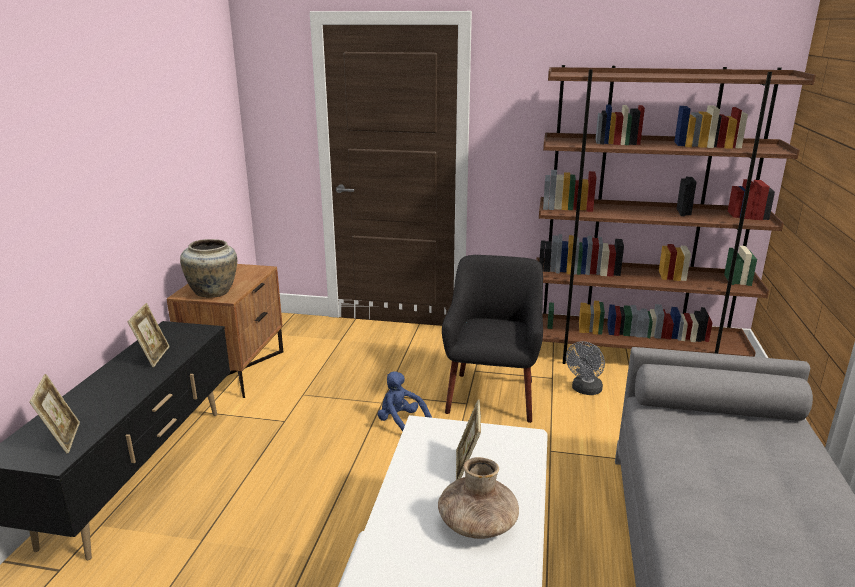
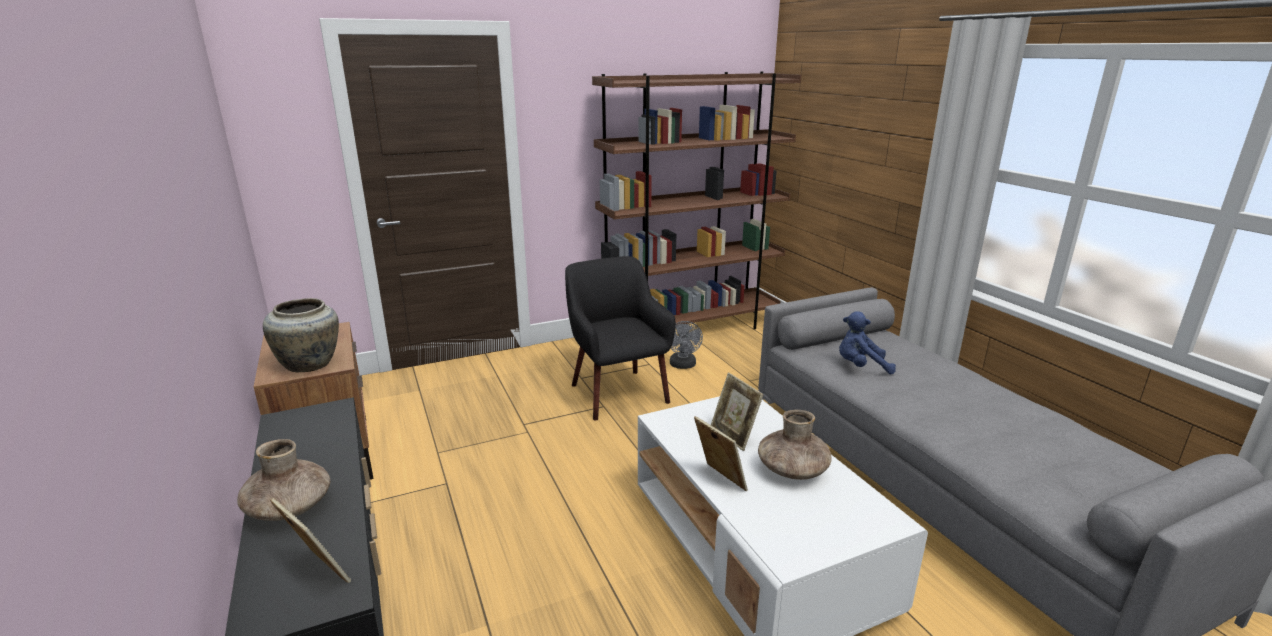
camera: 35 degrees left, 0 degrees up
(101, 390) = (290, 507): none -> brown vase
(153, 356) = (308, 452): picture frame -> picture frame (719, 480)
(401, 422) = (564, 441): blue plush toy -> blue plush toy (860, 367)

